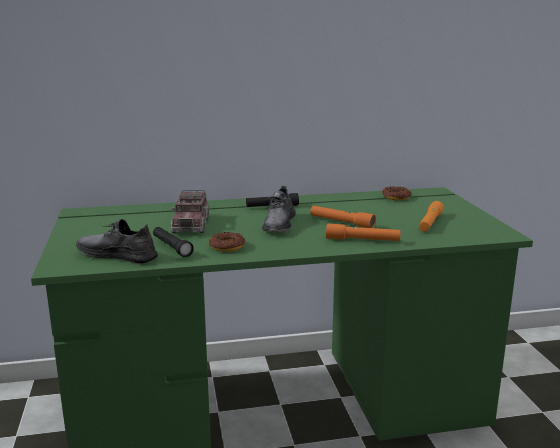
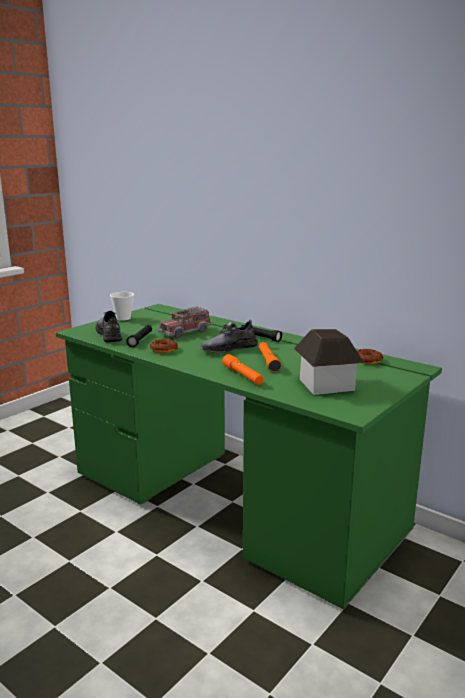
camera: 50 degrees right, 0 degrees up
(73, 234) = (123, 318): none -> cup
(430, 223) = (326, 384): orange flashlight -> toy house

